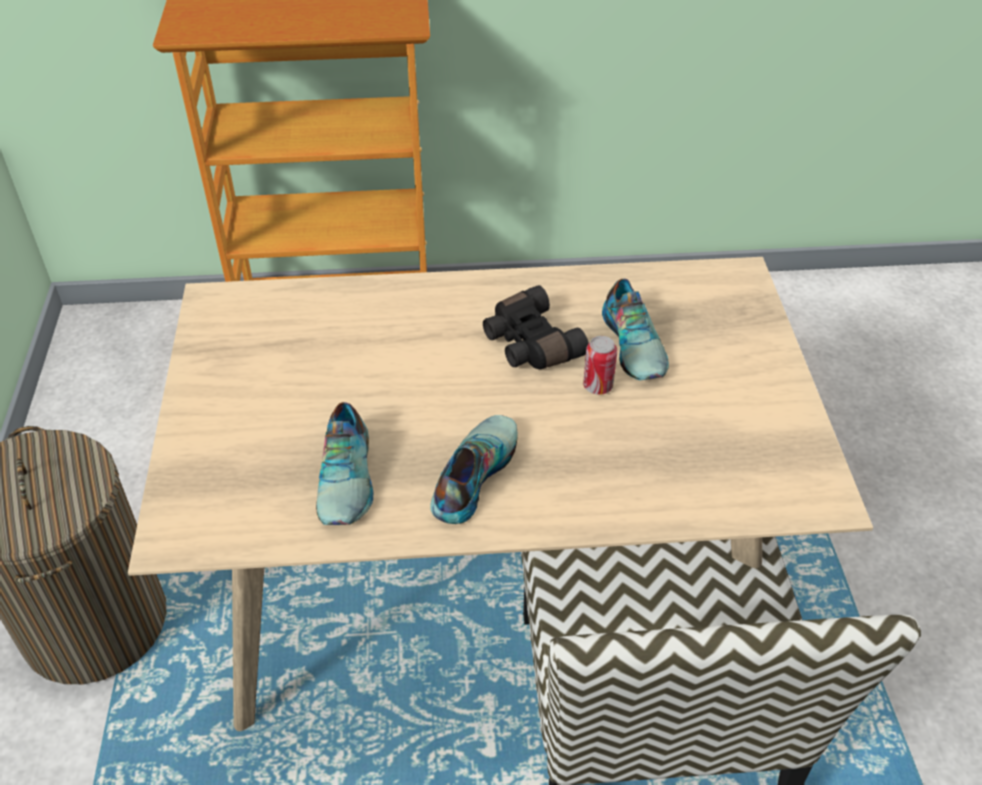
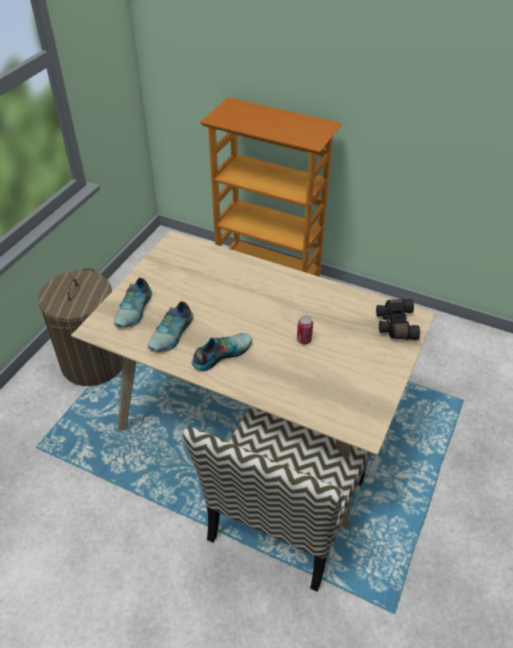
camera: 30 degrees right, 0 degrees up
(529, 344) = (289, 310): black binoculars -> black binoculars (394, 325)
(635, 344) = (337, 328): shoe -> shoe (135, 310)

